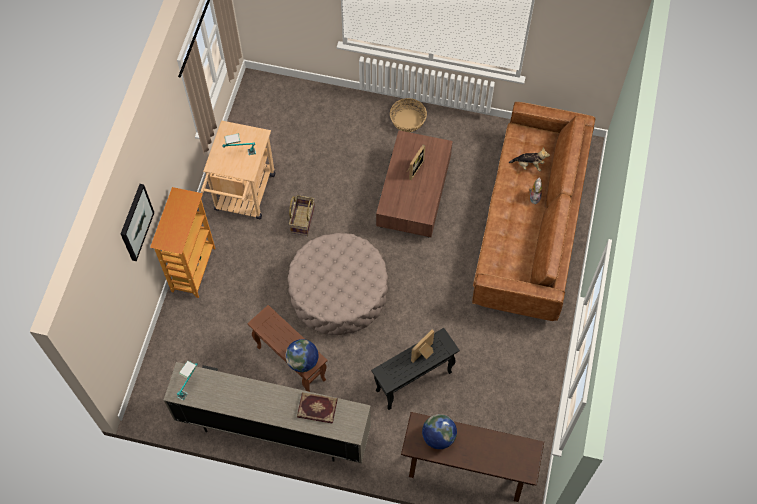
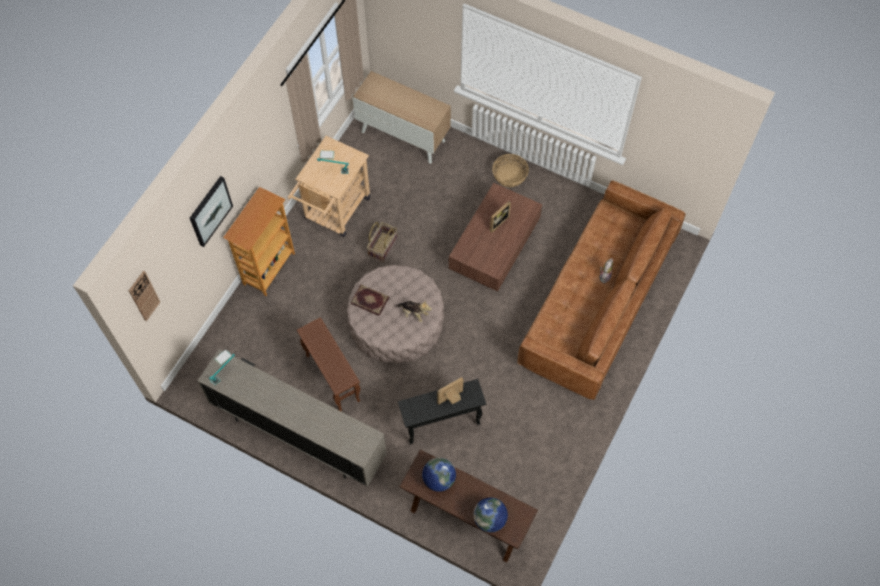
camera: 15 degrees right, 0 degrees up
(94, 325) = (144, 296): none -> wall clock
(291, 105) = (403, 136): none -> cabinet
(303, 361) = (336, 377): globe -> globe (489, 519)
(317, 407) = (334, 423): book -> book (370, 300)
(528, 165) = (608, 244): plush toy -> plush toy (413, 313)

